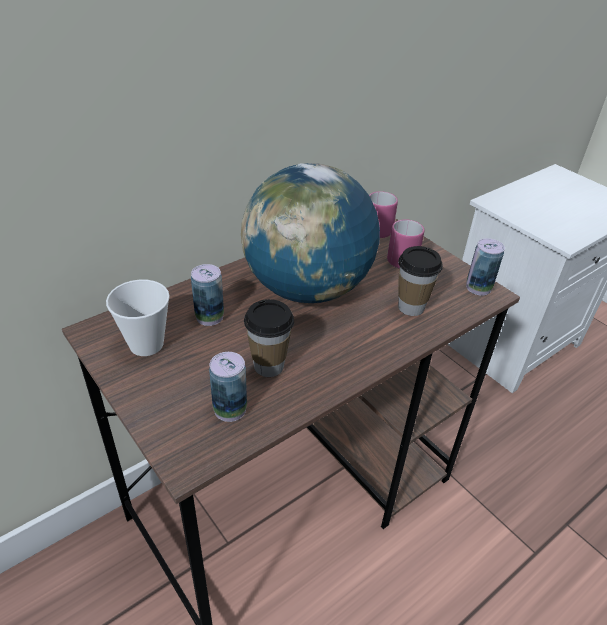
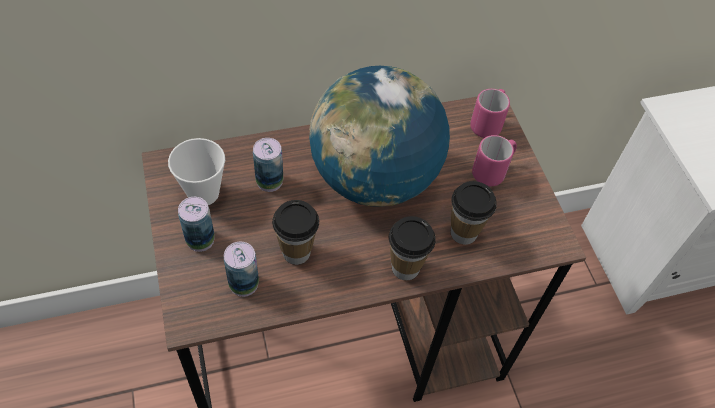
camera: 20 degrees right, 15 degrees up
(379, 348) = (405, 268): none -> cup
(478, 287) = (548, 232): can -> can (200, 240)

